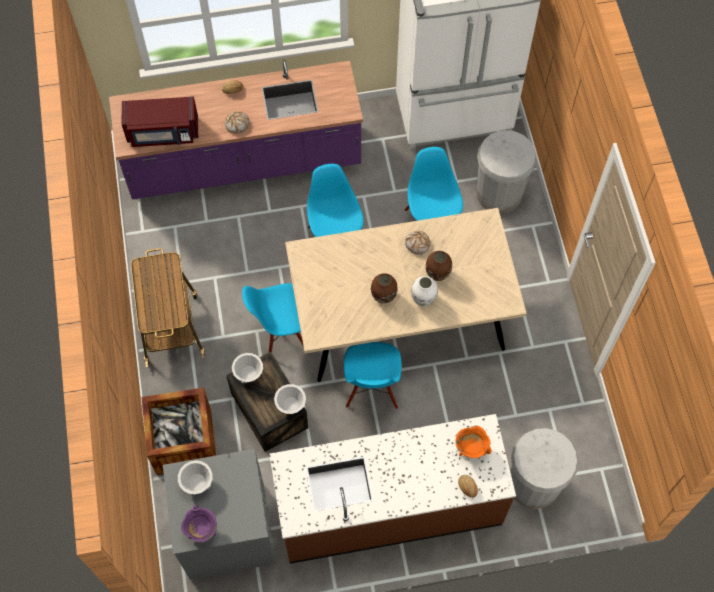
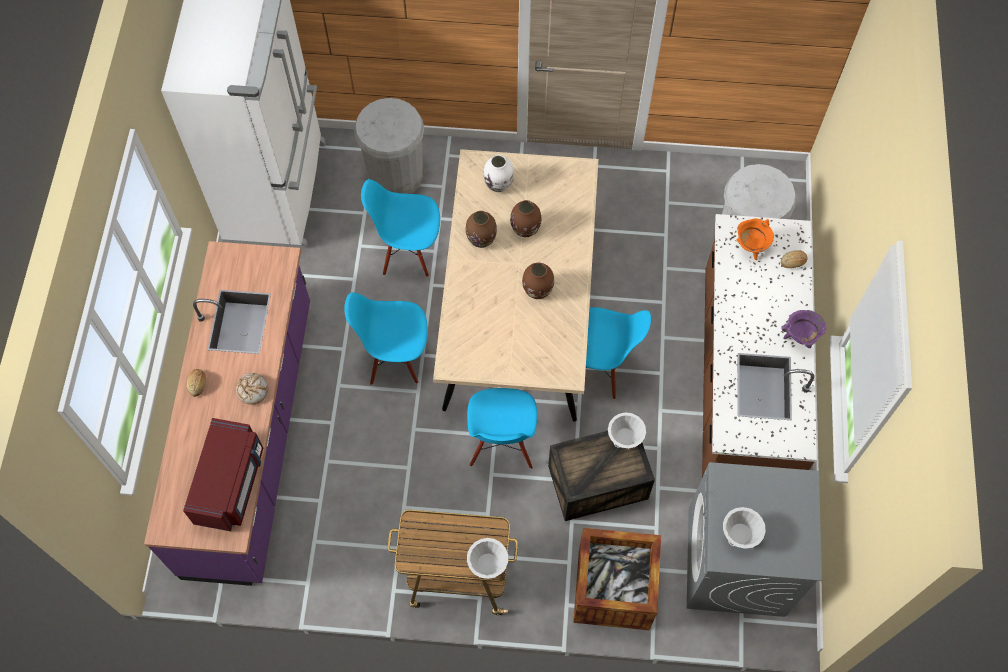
camera: 75 degrees left, 0 degrees up
(202, 530) = (798, 541): purple cooking pot -> purple cooking pot (800, 337)
(248, 374) = (573, 476): white bowl -> white bowl (487, 565)
(417, 244) = (481, 239): bread -> brown vase
(423, 299) = (553, 251): white vase -> white vase (499, 184)

